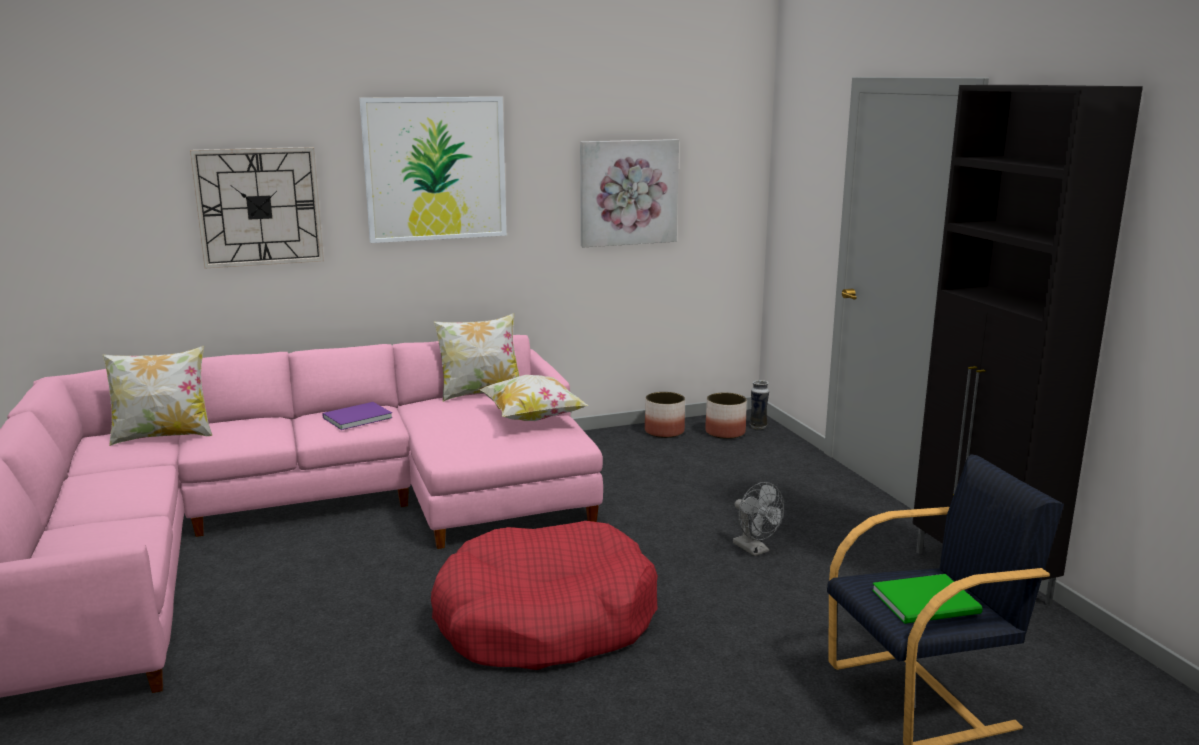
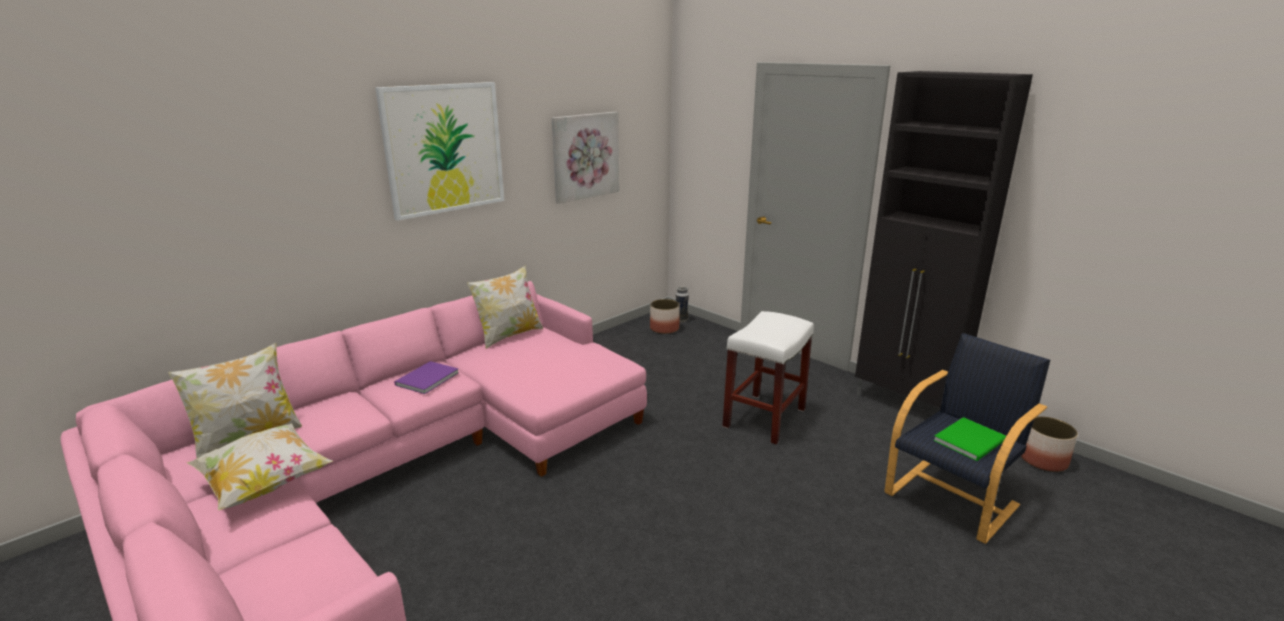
camera: 25 degrees left, 5 degrees up
(259, 207) = (291, 198): wall clock -> none
(532, 418) = (574, 351): pillow -> pillow (265, 484)
(545, 620) = (678, 516): red dog bed -> none
(665, 431) = (623, 335): planter -> planter (1043, 460)
(755, 550) = (764, 417): grey fan -> white stool

